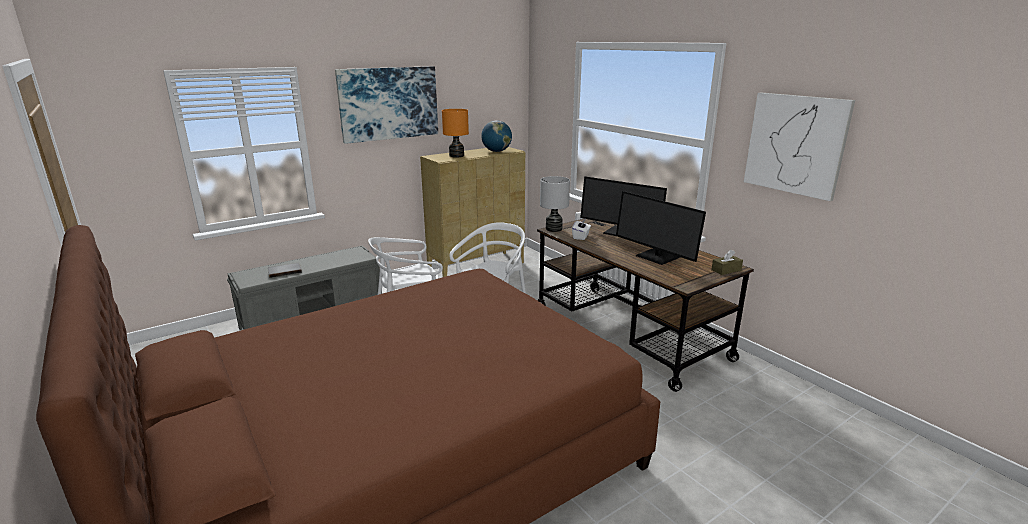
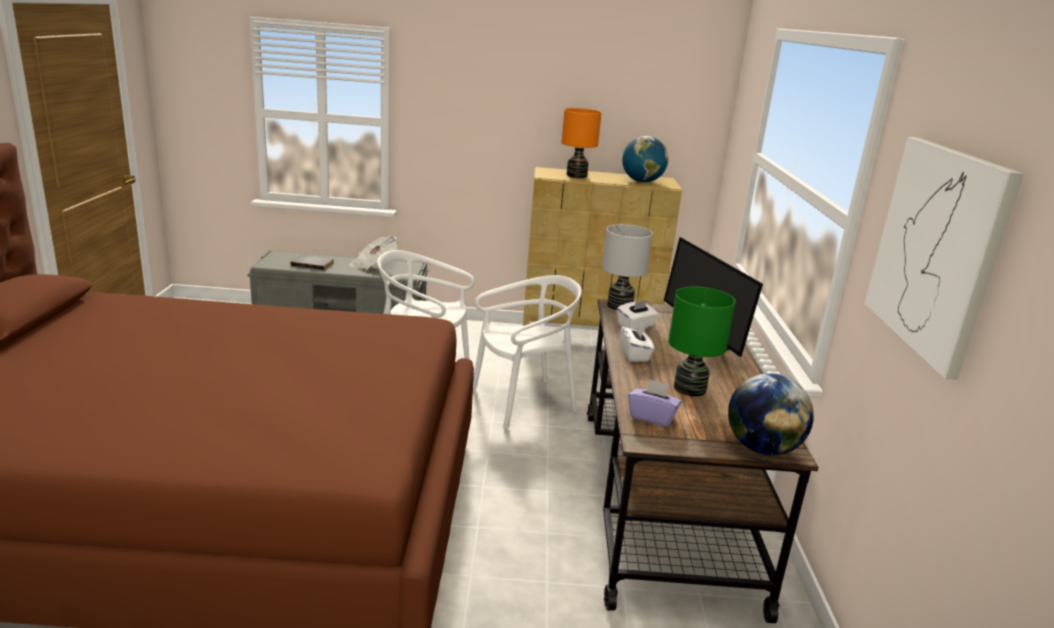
camera: 35 degrees right, 0 degrees up
(329, 258) = (373, 264): none -> newspaper
(389, 103) = (502, 89): picture -> none
(607, 250) = (635, 355): none -> white tissue box
(657, 256) = (690, 389): monitor -> green table lamp
(668, 275) = (652, 417): none -> purple tissue box
(726, 270) = (762, 449): brown tissue box -> globe

